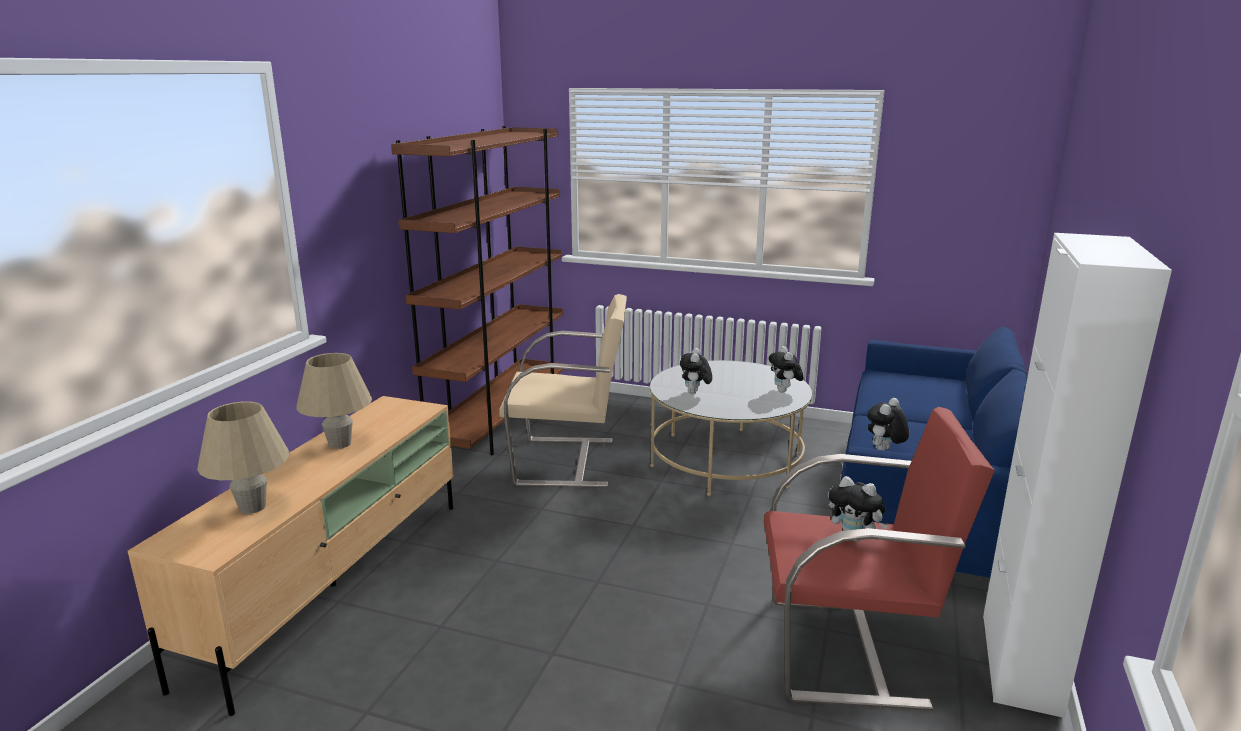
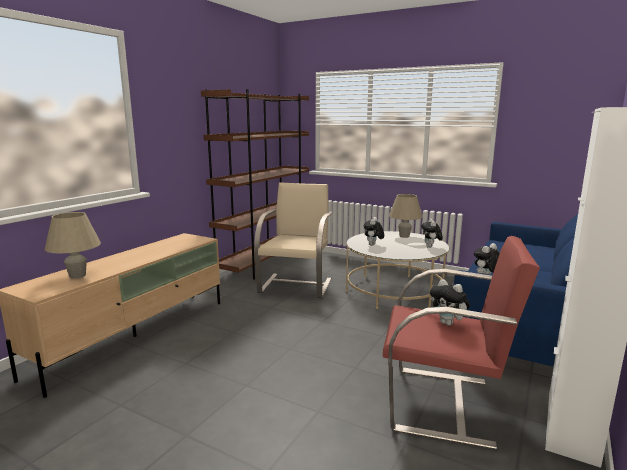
camera: 10 degrees right, 5 degrees down
(339, 444) = (145, 251): beige table lamp -> beige table lamp (404, 236)
(567, 461) = (296, 285): beige armchair -> beige armchair turned 90 degrees counterclockwise

